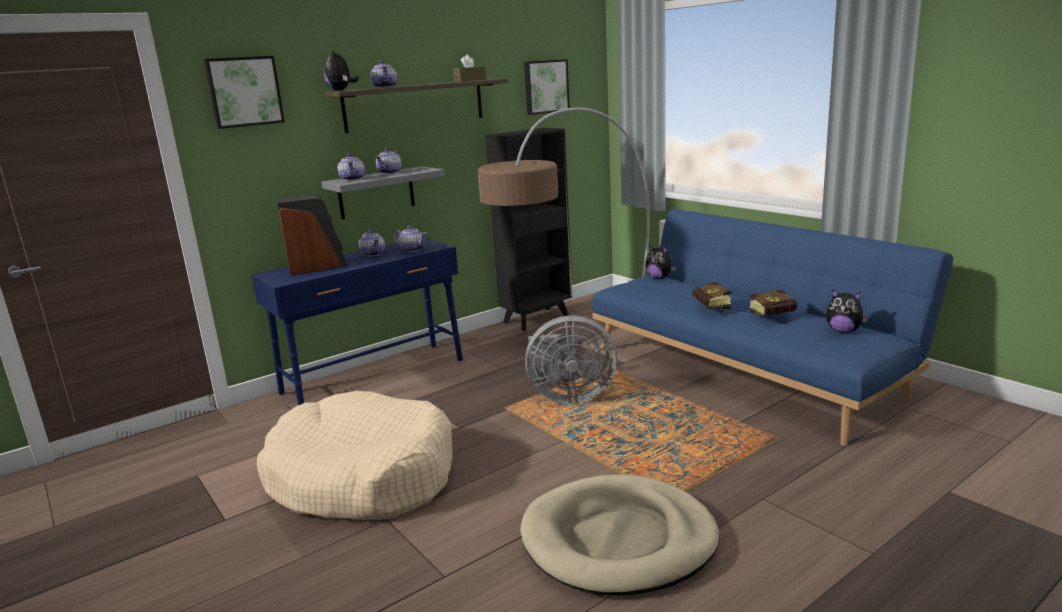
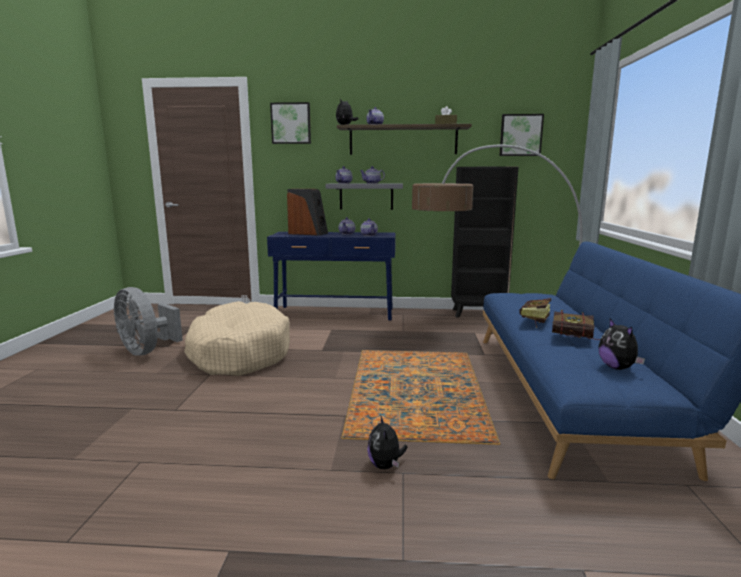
camera: 40 degrees right, 5 degrees down
(568, 396) = (408, 358): grey fan -> grey fan (147, 351)
(619, 540) = (272, 441): beige dog bed -> none
(659, 278) = (548, 296): plush toy -> plush toy (385, 465)

